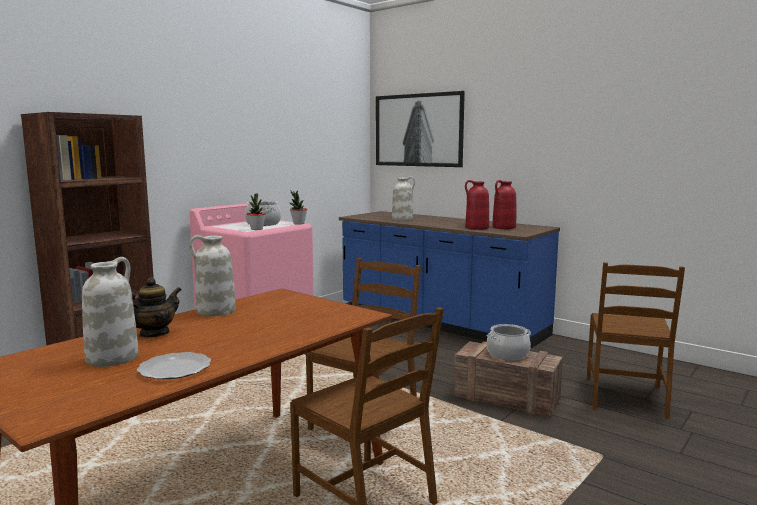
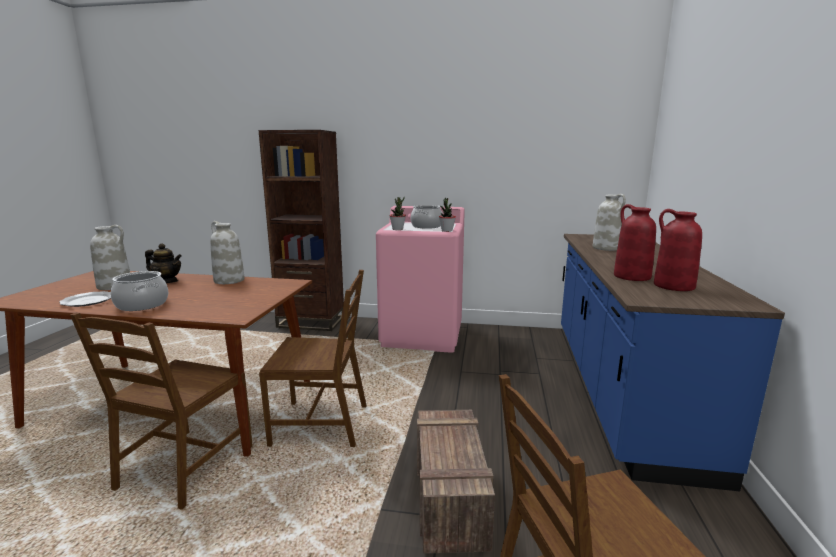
camera: 60 degrees right, 5 degrees up
(418, 130) = (684, 131): picture -> none
(507, 354) = (453, 445): cooking pot -> cooking pot (142, 305)

